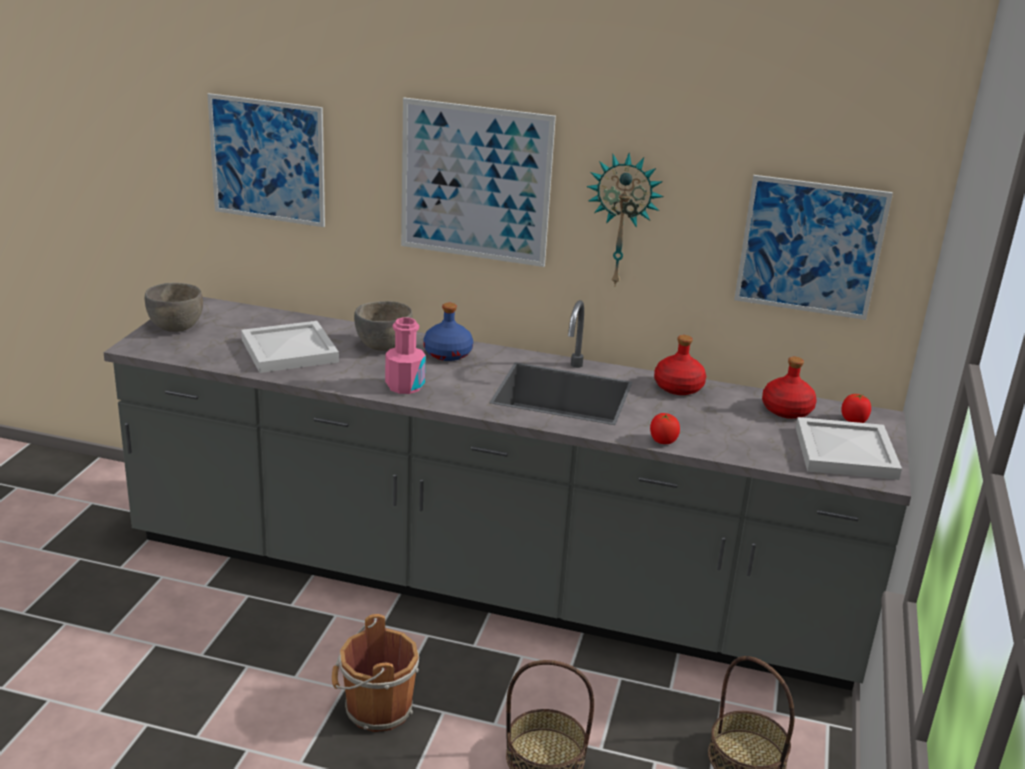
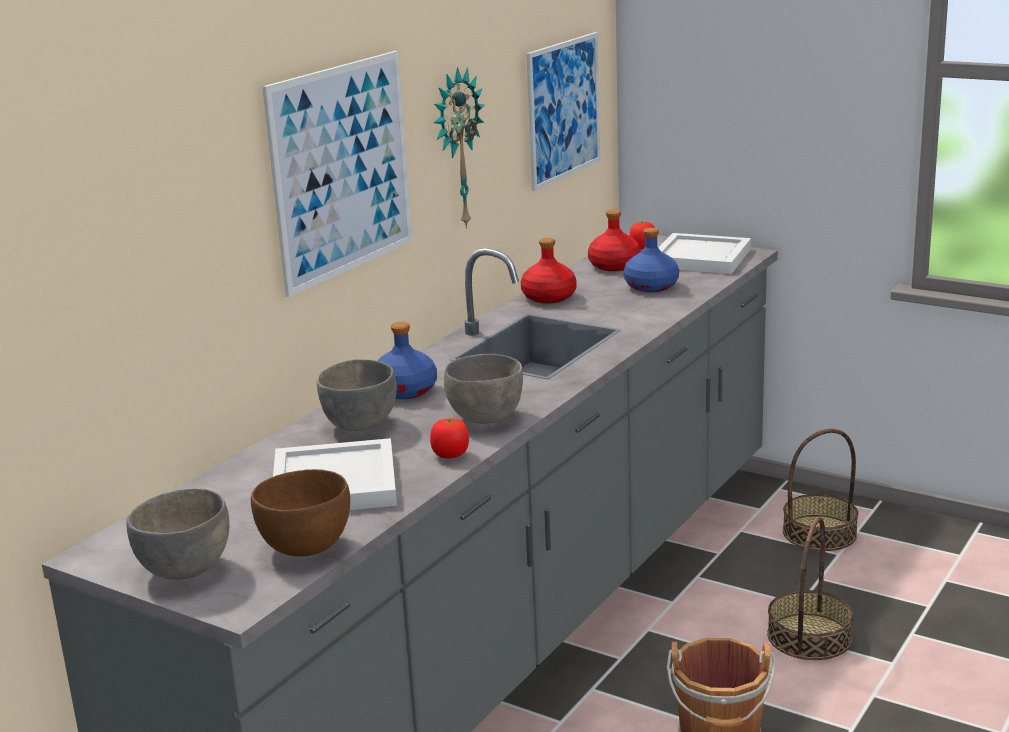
camera: 70 degrees left, 5 degrees down
(202, 354) = (306, 547): none -> brown bowl
(267, 160) = (117, 260): picture -> none
(405, 386) = (485, 418): pink bottle -> grey bowl
(662, 441) = (662, 315): tomato -> tomato (450, 455)
(738, 431) = (650, 286): none -> blue bottle

